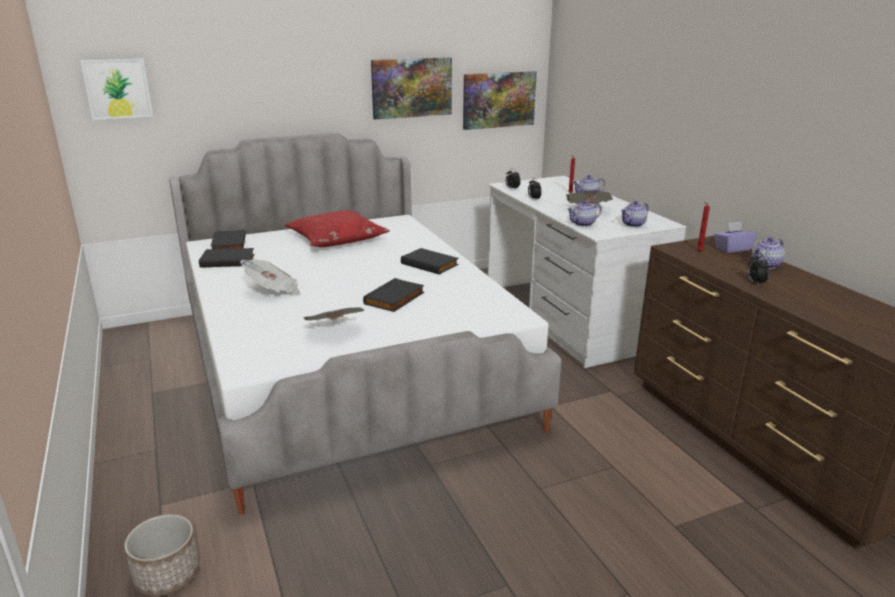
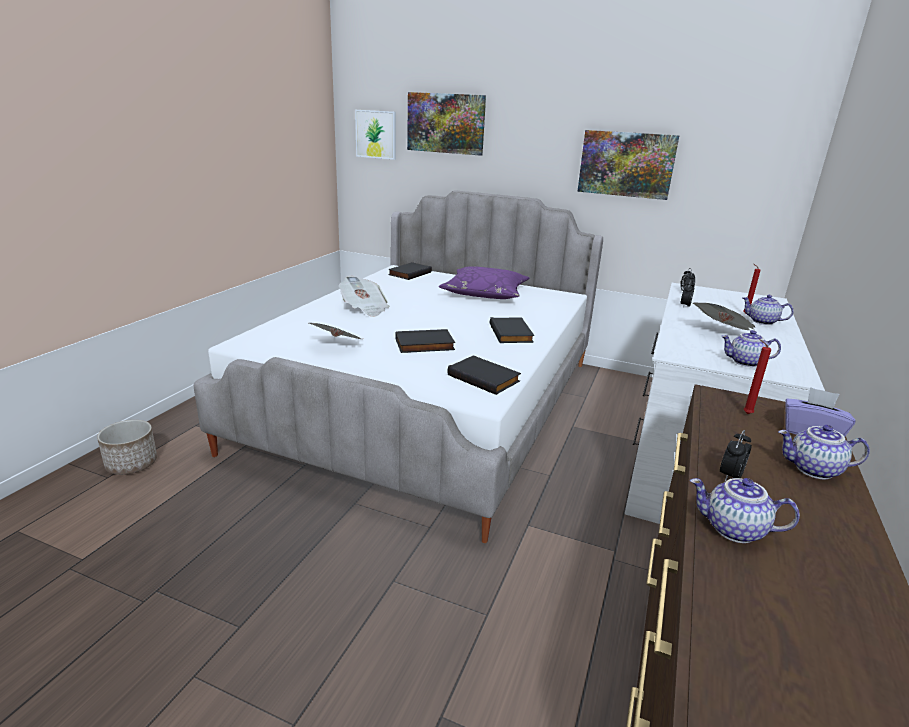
camera: 45 degrees right, 0 degrees up
(228, 260) = (386, 282): black book -> black book (484, 378)
(337, 239) = (485, 293): red pillow -> purple pillow
(498, 100) = (736, 193): picture -> picture (446, 123)
(583, 224) = (679, 341): teapot -> teapot (733, 530)

